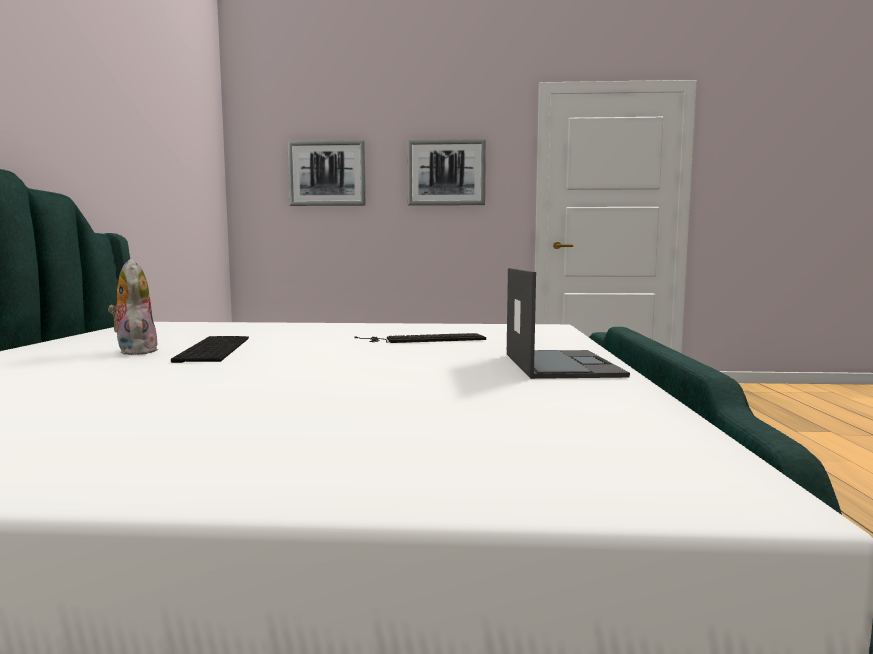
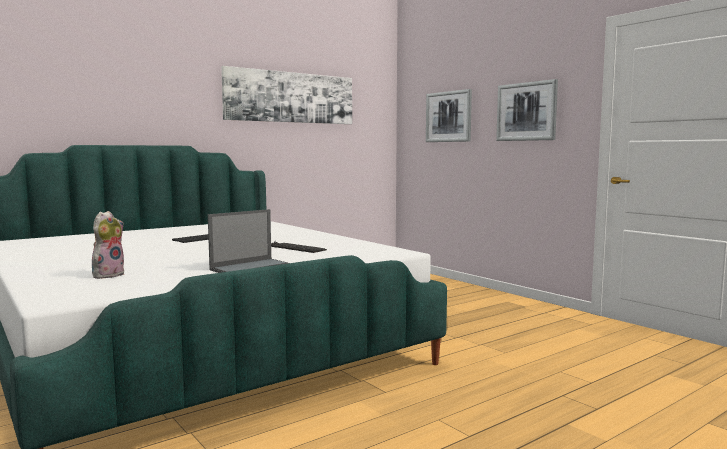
camera: 50 degrees right, 0 degrees up
(126, 110) = (290, 97): none -> picture
(134, 351) = (187, 234): plush toy -> plush toy (108, 275)

